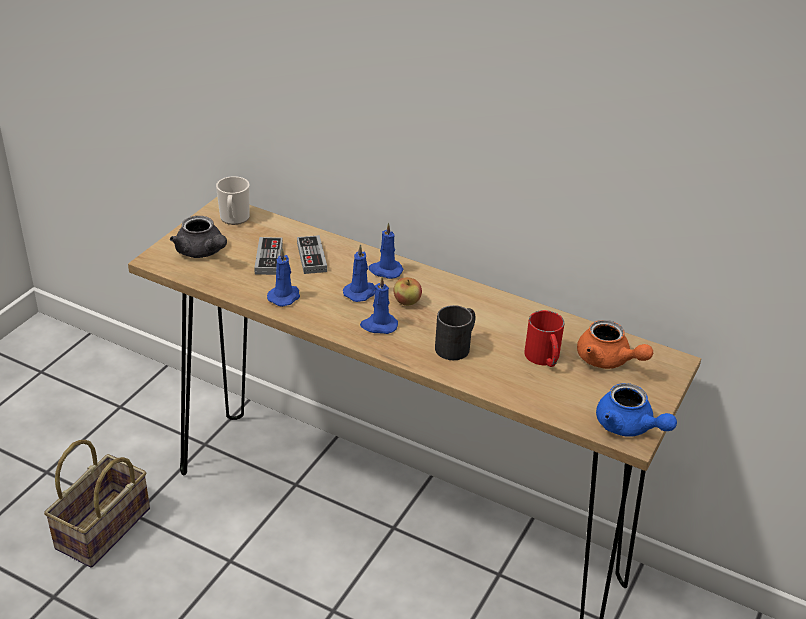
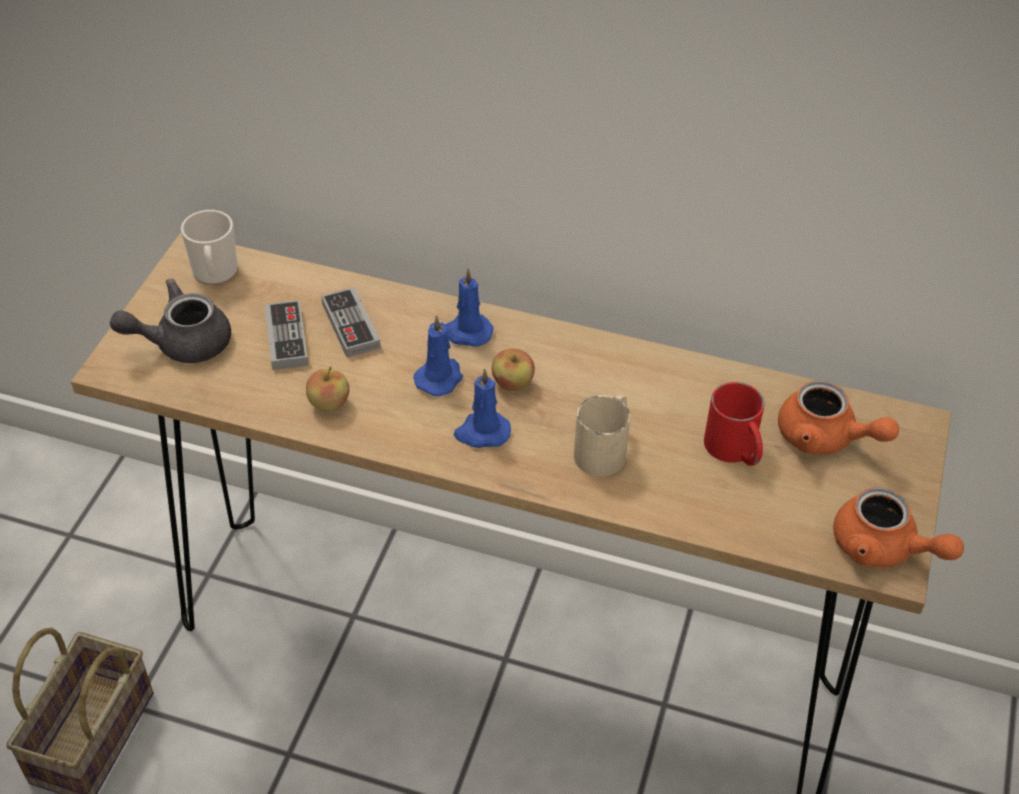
camera: 10 degrees left, 10 degrees up
(202, 252) = (182, 342): grey teapot -> grey teapot turned 120 degrees clockwise
(285, 297) = (329, 404): blue candle -> apple
(457, 345) = (605, 448): black mug -> beige mug
(629, 427) = (883, 549): blue teapot -> orange teapot

